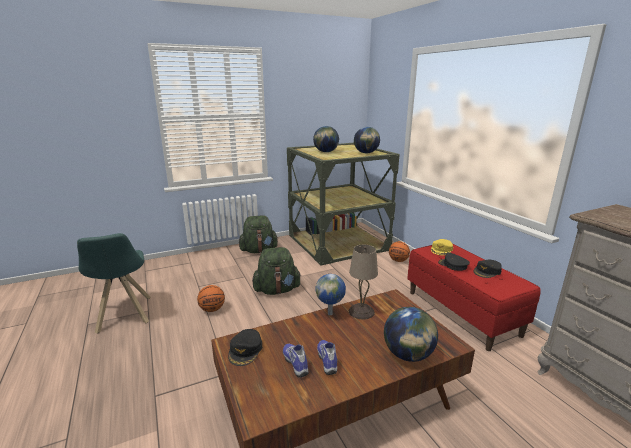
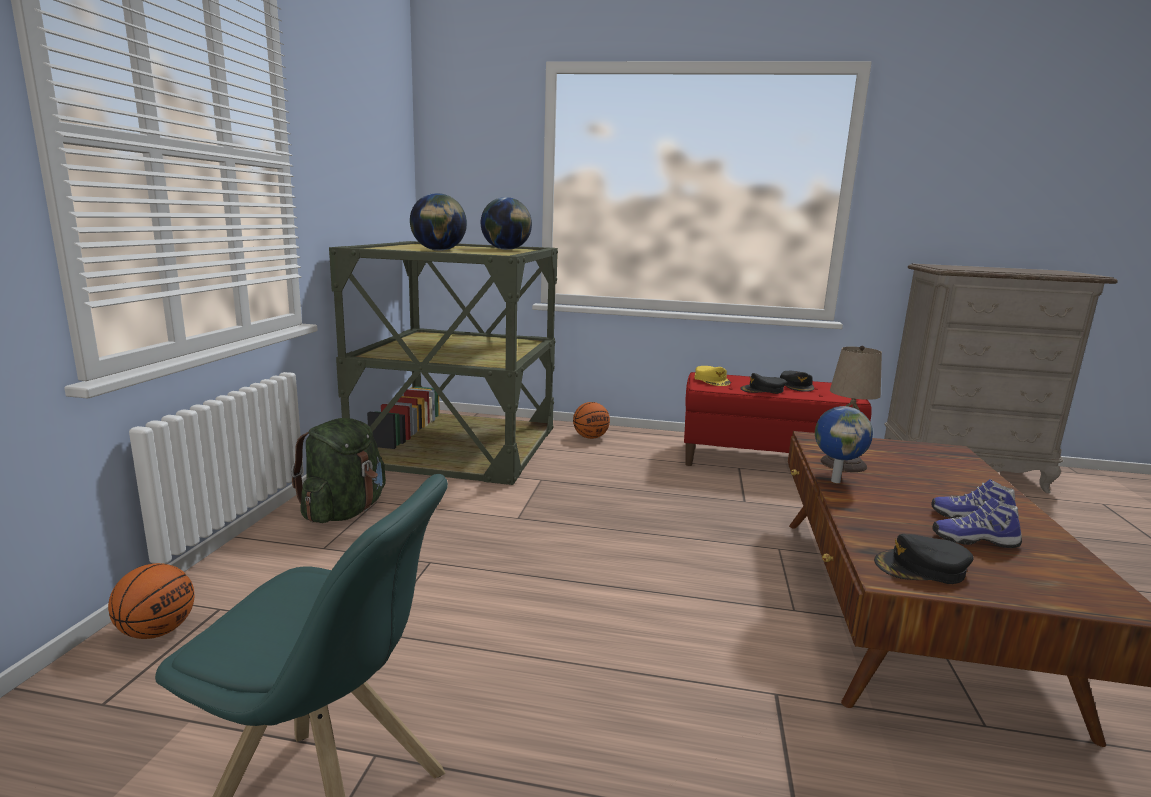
camera: 55 degrees left, 5 degrees down
(212, 309) = (514, 643): basketball -> basketball (157, 631)
(245, 350) = (921, 568): black cap -> black cap turned 135 degrees clockwise
(277, 290) = (540, 548): green backpack -> none
(408, 355) = (970, 474): globe -> none

